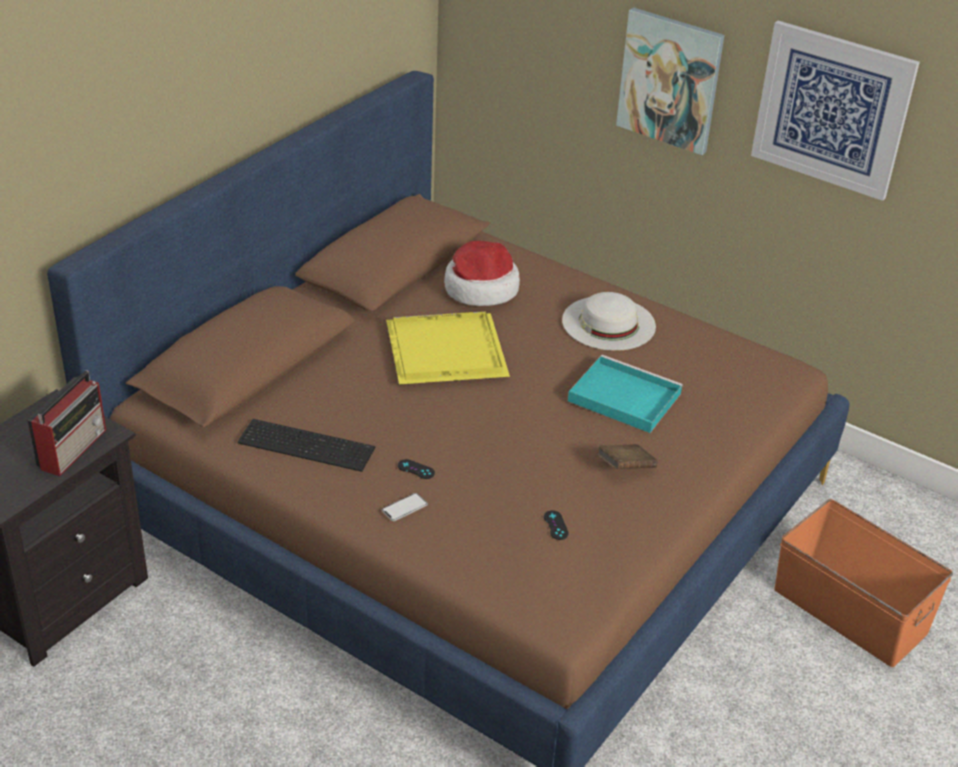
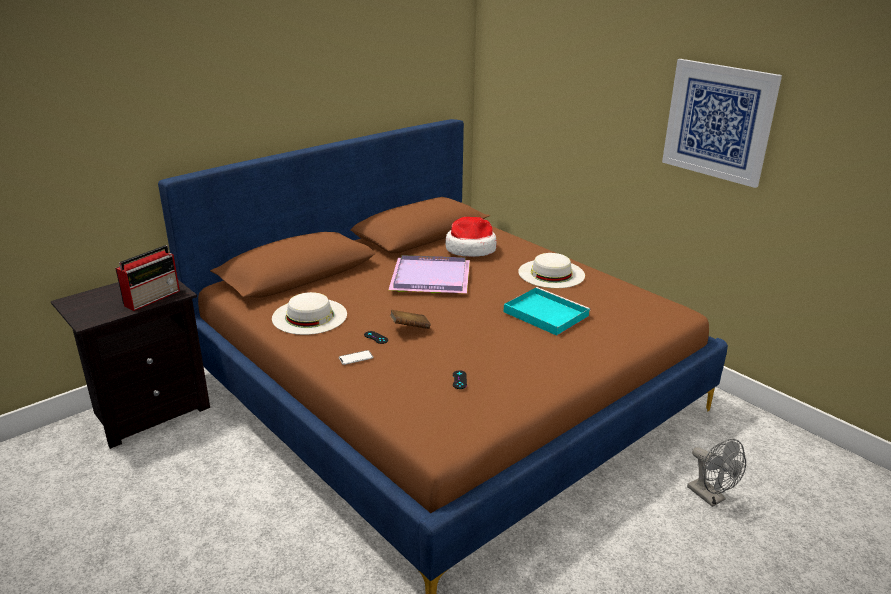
camera: 15 degrees right, 10 degrees down
(306, 443) = (309, 316): keyboard -> white hat
(444, 353) = (429, 278): yellow tray -> purple tray
(625, 468) = (529, 353): brown book -> brown book (410, 328)
(670, 80) = (610, 114): picture -> none
(849, 610) = (710, 497): orange storage box -> grey fan

